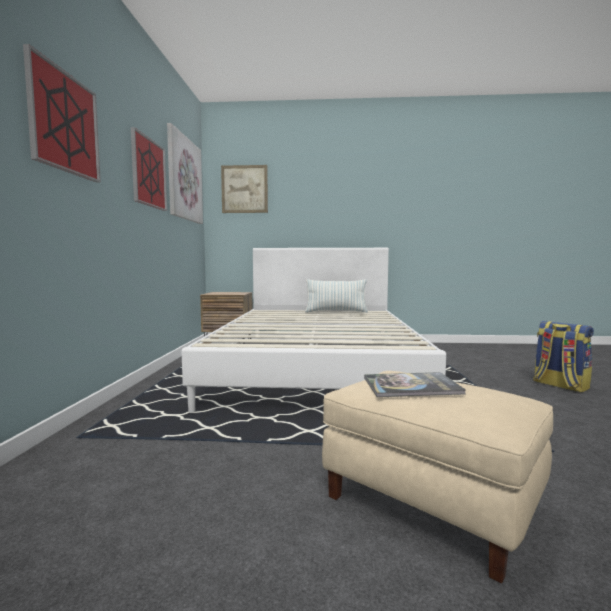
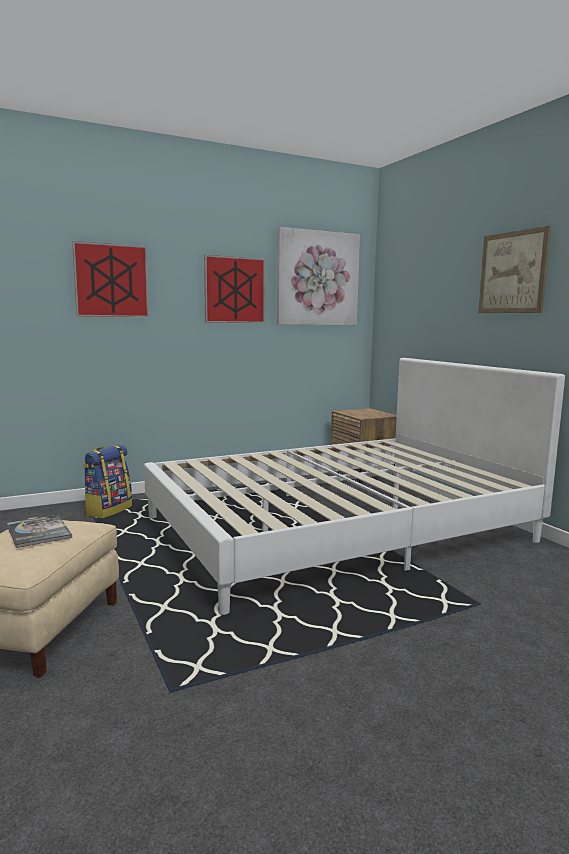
camera: 60 degrees right, 5 degrees up
(244, 189) = (407, 277): picture -> picture (513, 272)
(336, 312) = (451, 467): pillow -> none
(559, 385) = (505, 715): backpack -> backpack (108, 510)

